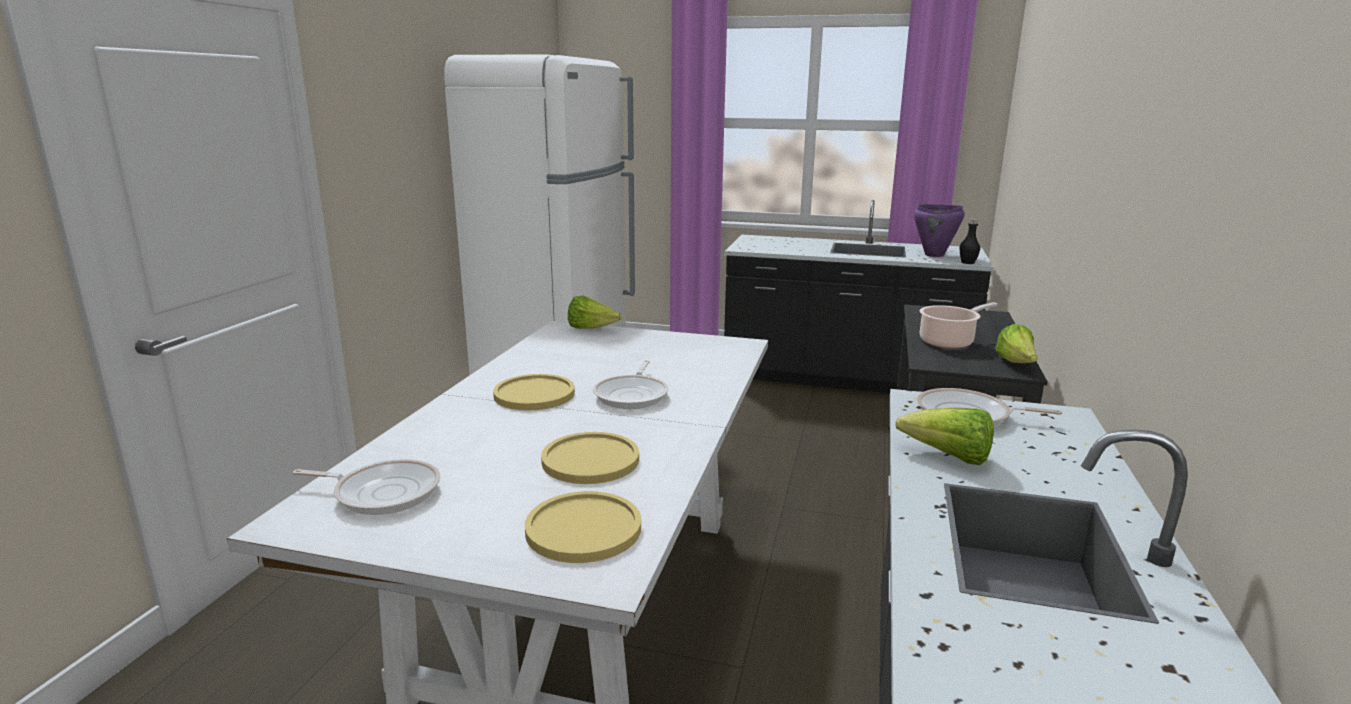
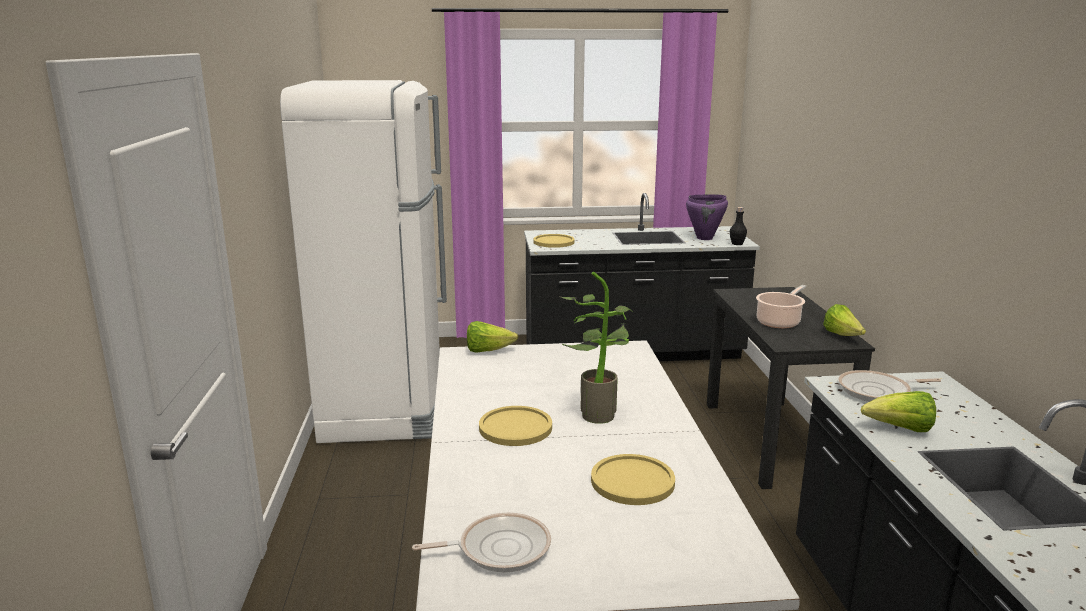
camera: 20 degrees left, 0 degrees up
(583, 529) = (694, 542): yellow plate -> yellow plate (553, 242)
(633, 395) = (598, 413): frying pan -> potted plant

